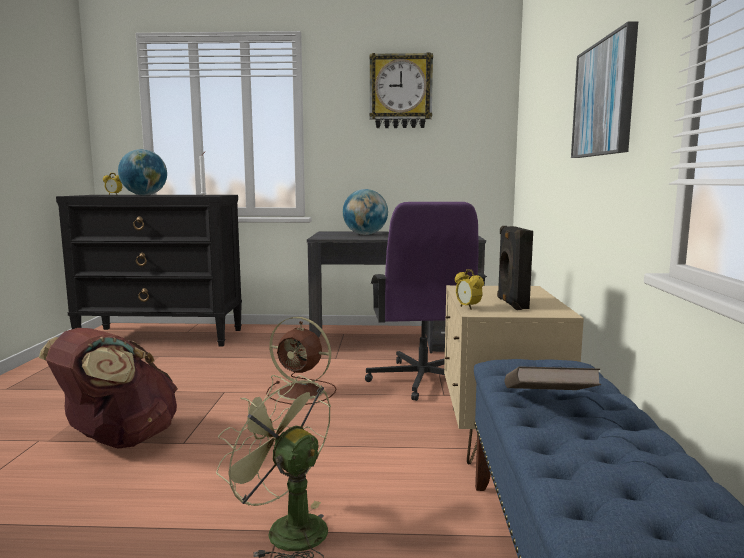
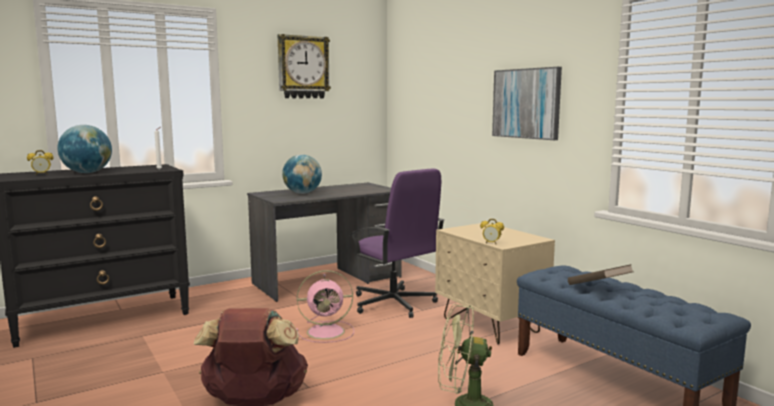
camera: 35 degrees left, 0 degrees up
(302, 392) = (327, 331): brown fan -> pink fan
(511, 303) = (504, 237): black speaker -> none

